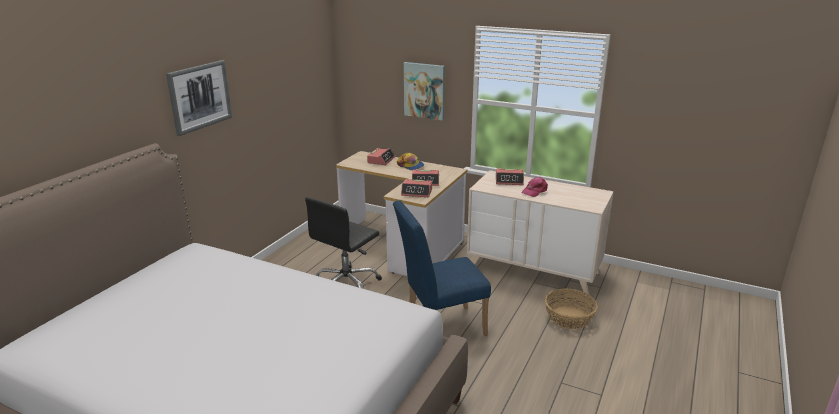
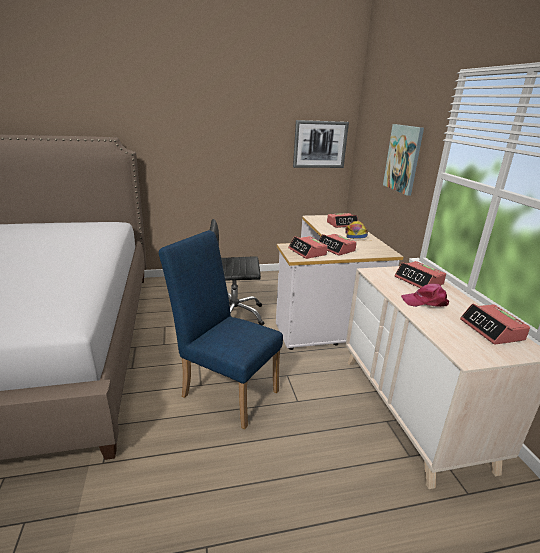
camera: 50 degrees right, 0 degrees up
(200, 96) = (176, 115): picture -> picture (320, 144)
(569, 317) = (356, 489): basket -> none
(578, 191) = (492, 330): none -> alarm clock

